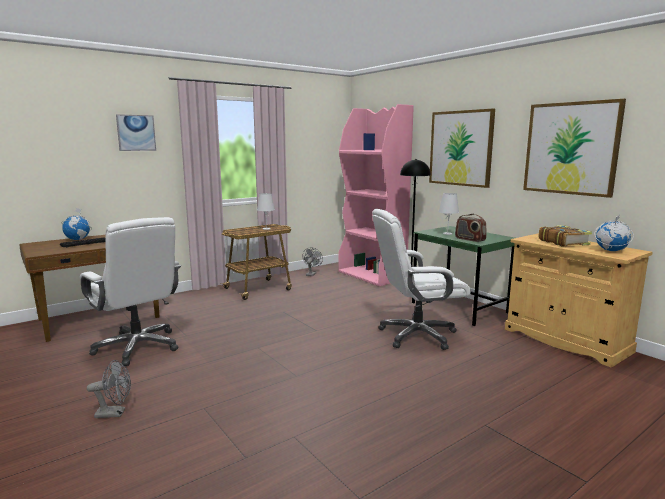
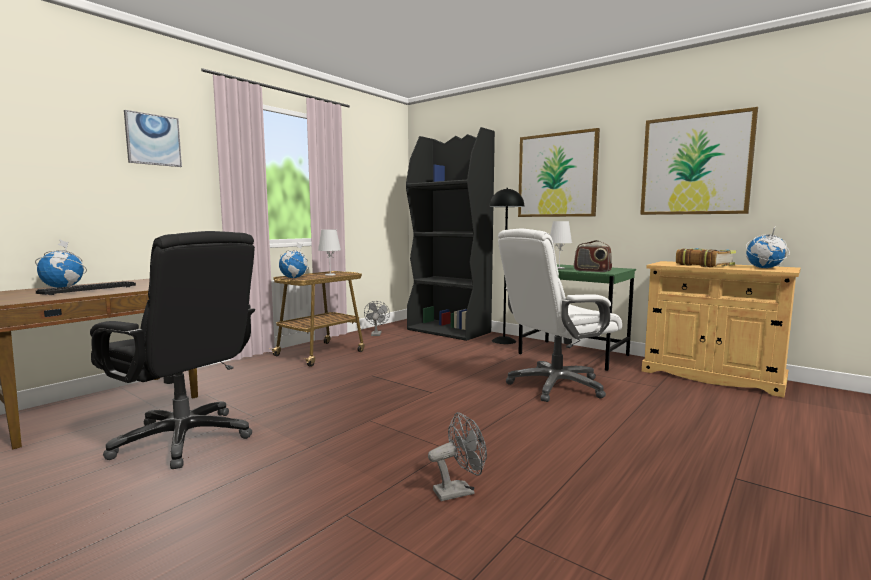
camera: 15 degrees left, 5 degrees down
(115, 413) = (195, 547): grey fan -> grey fan (459, 491)
(138, 347) = (184, 439): white office chair -> black office chair
(237, 231) = (294, 278): none -> globe
(372, 275) = (449, 331): pink bookcase -> black bookcase

